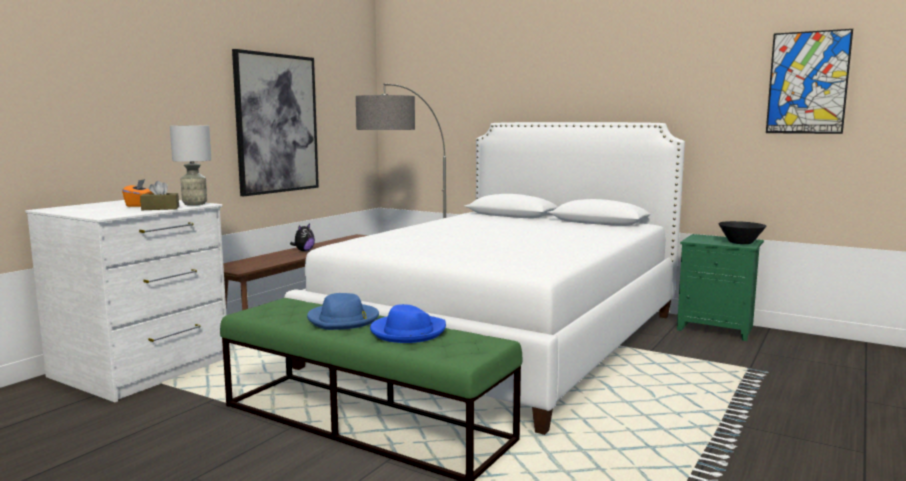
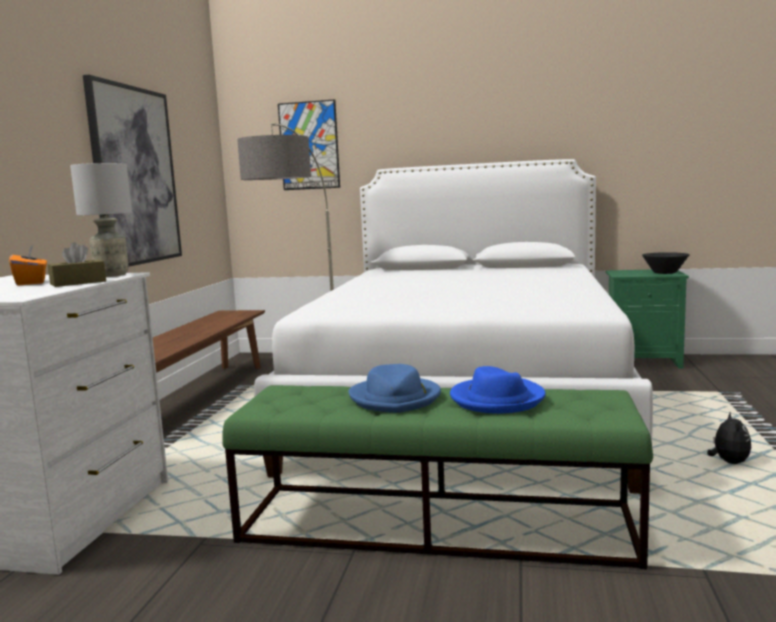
camera: 20 degrees left, 0 degrees up
(304, 251) = (184, 334): plush toy -> plush toy (728, 462)
(807, 83) = (707, 113): picture -> picture (309, 145)

